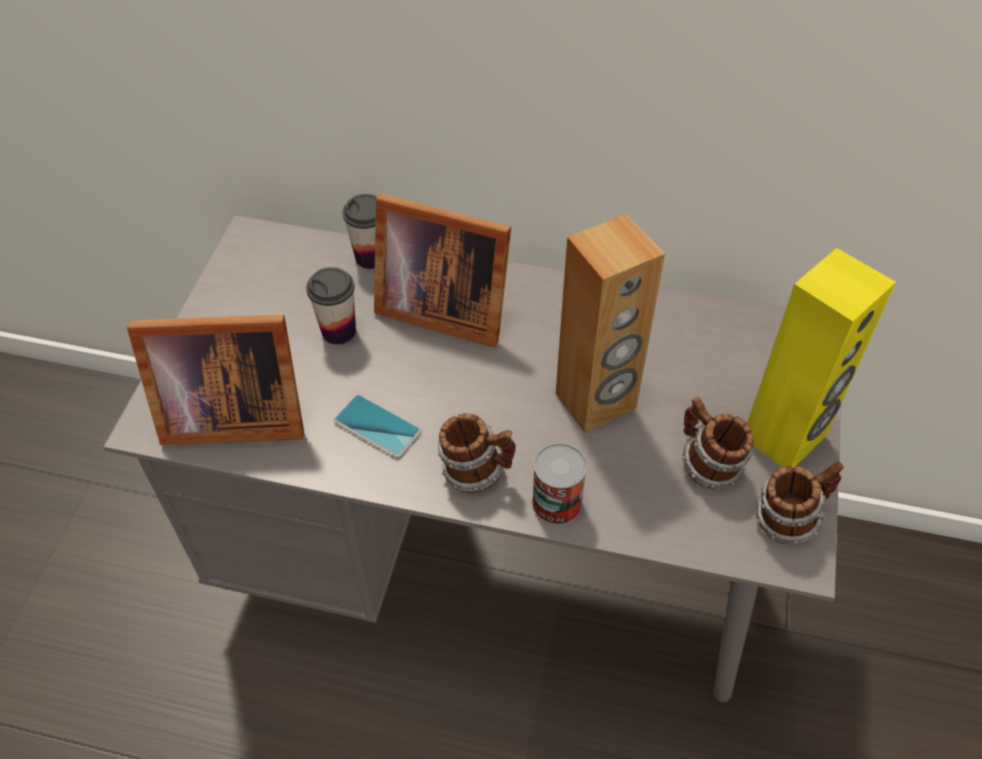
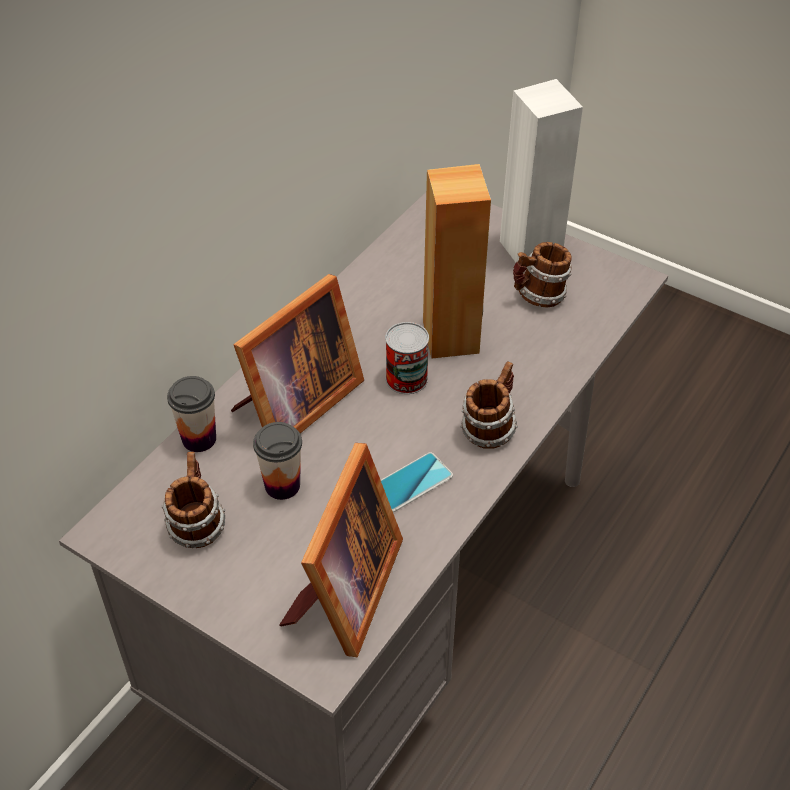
camera: 70 degrees left, 5 degrees down
(557, 503) = (539, 389): can -> can (406, 378)
(785, 437) = (531, 249): yellow speaker -> white speaker
(789, 519) = (600, 273): mug -> mug (196, 525)

